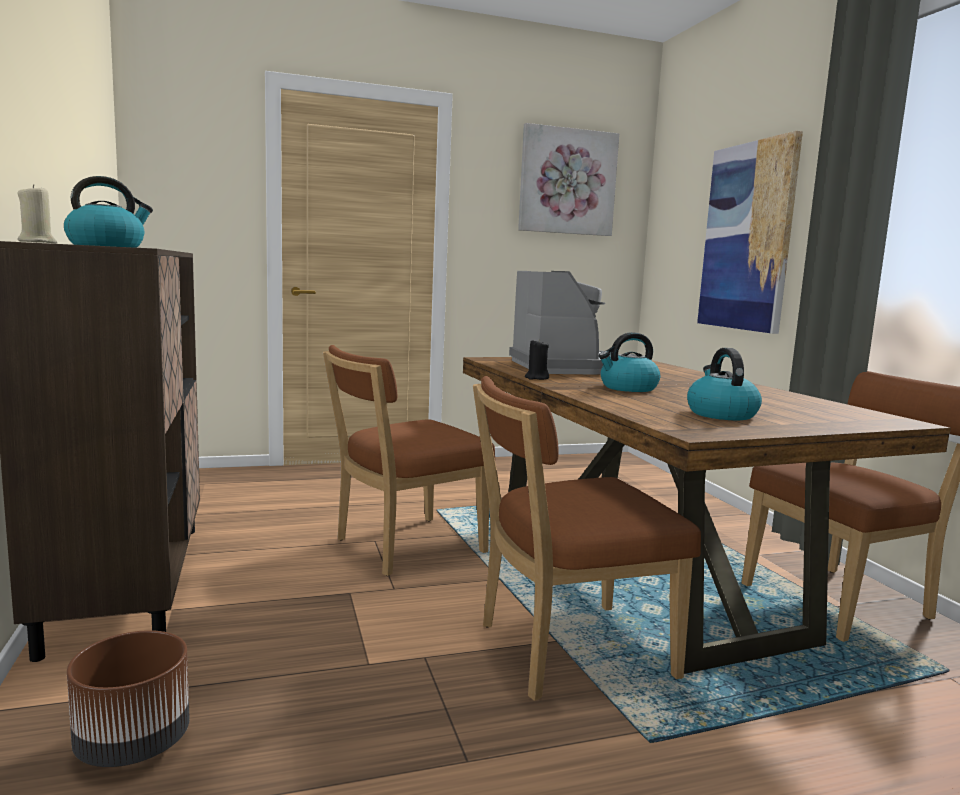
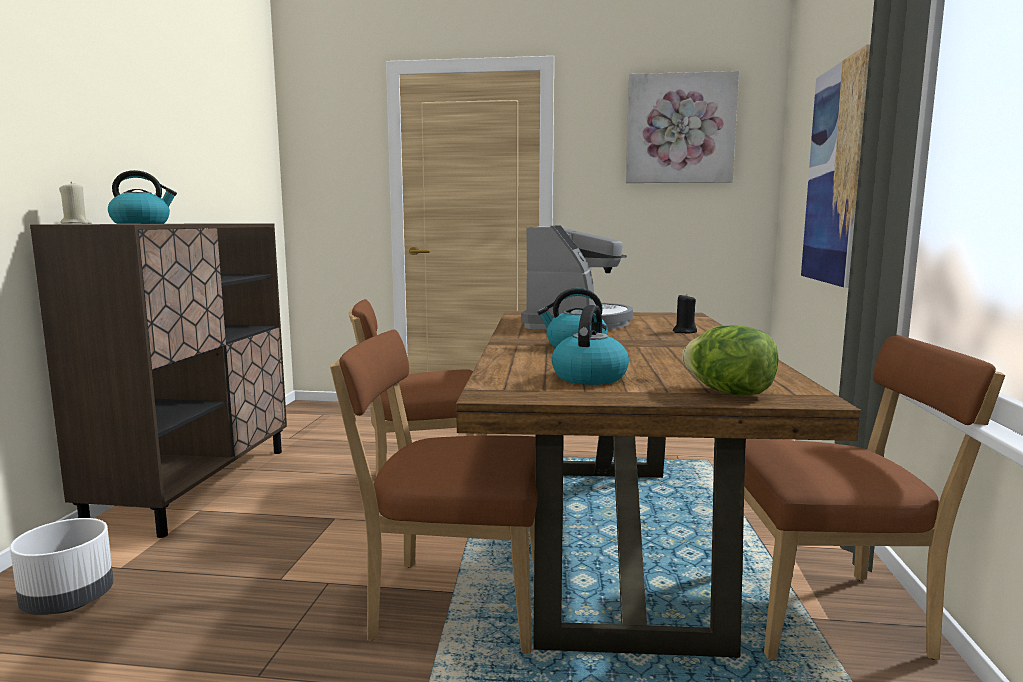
camera: 25 degrees right, 0 degrees up
(134, 744) = (69, 603): brown planter -> white planter
(536, 378) = (509, 333): black candle -> black candle (684, 332)
(847, 420) = (729, 393): none -> lettuce

